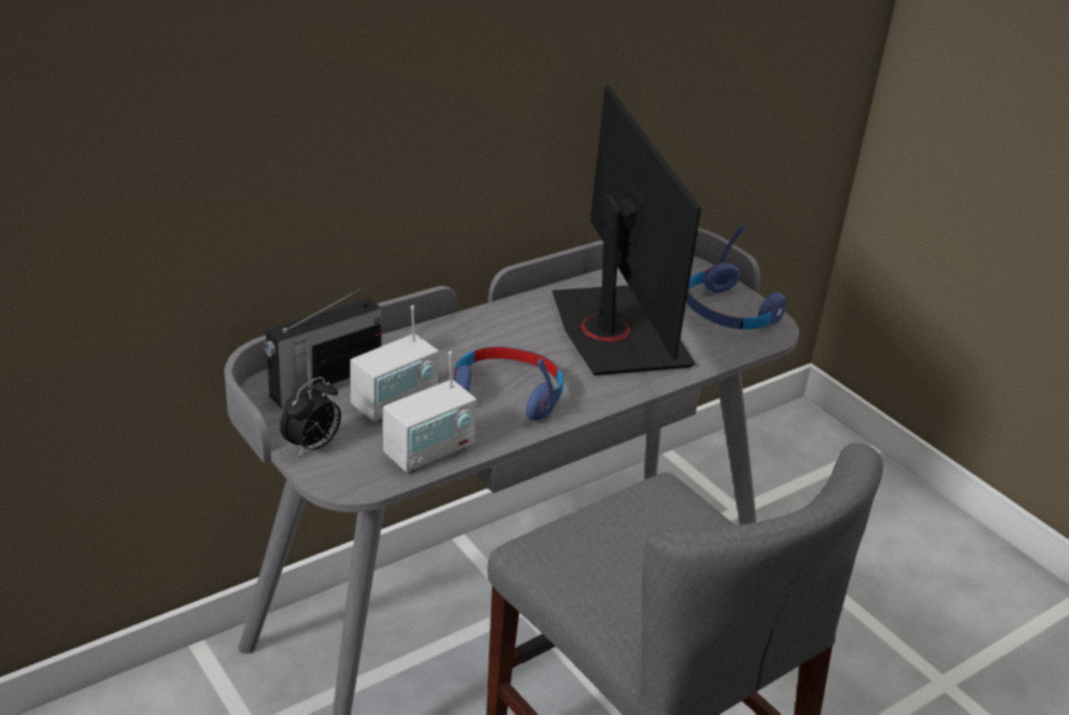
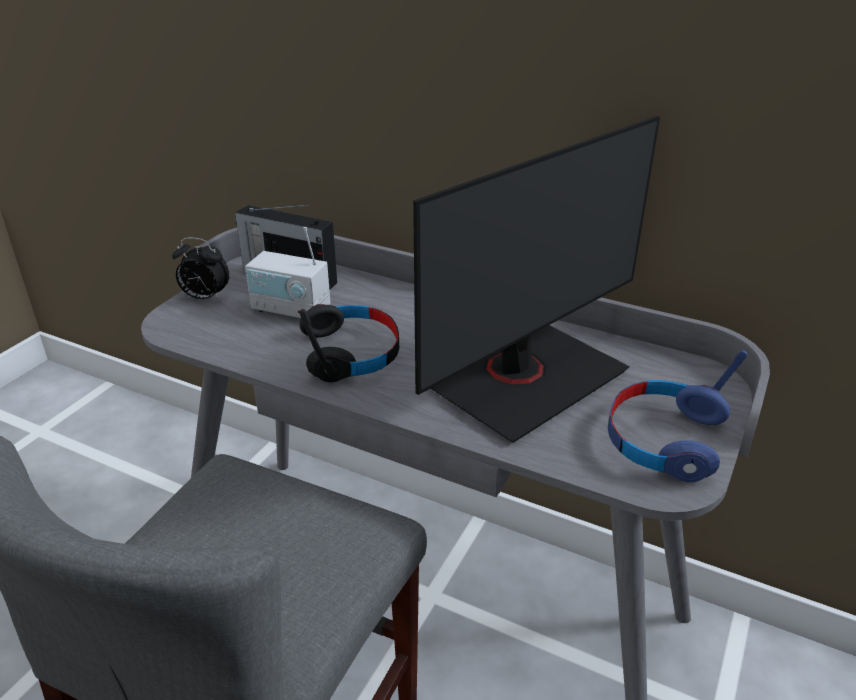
camera: 65 degrees right, 0 degrees up
(429, 451) = (234, 344): radio -> none
(507, 394) = (351, 353): blue headphones -> black headphones

